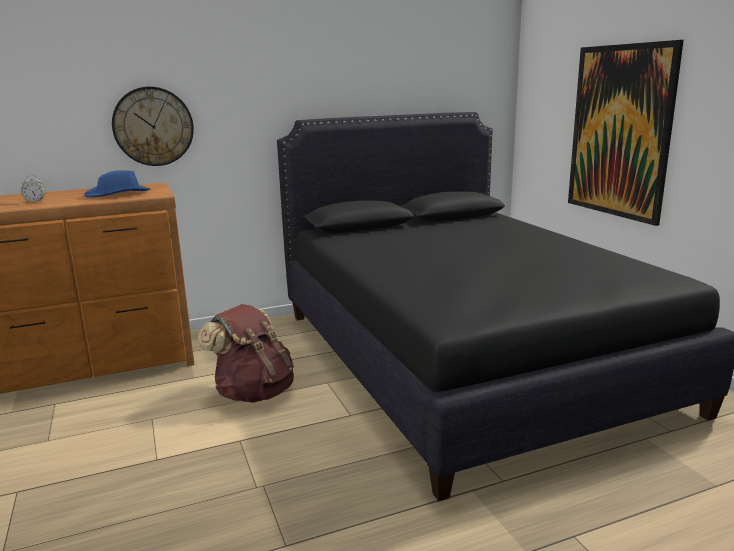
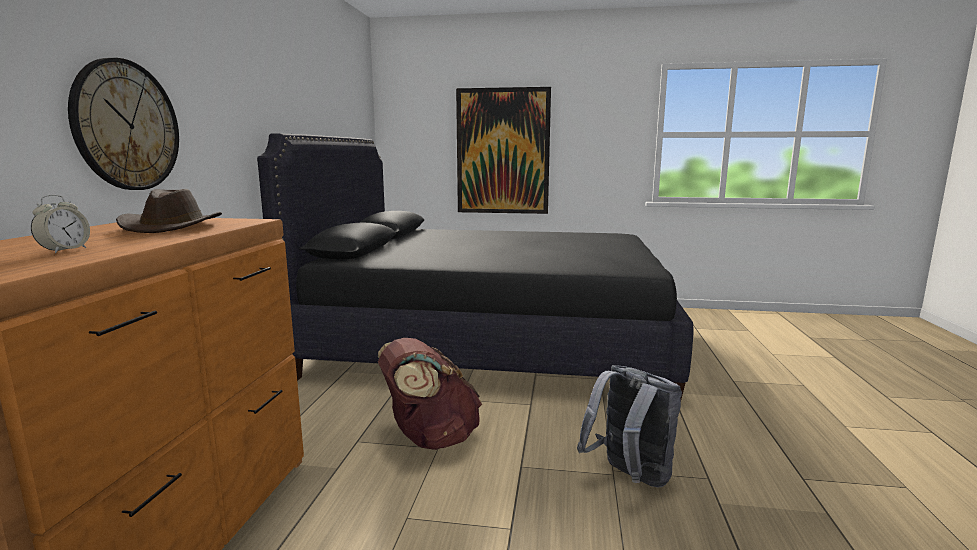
camera: 60 degrees left, 5 degrees down
(118, 194) = (172, 227): blue hat -> brown hat
(256, 497) = (629, 477): none -> grey backpack

